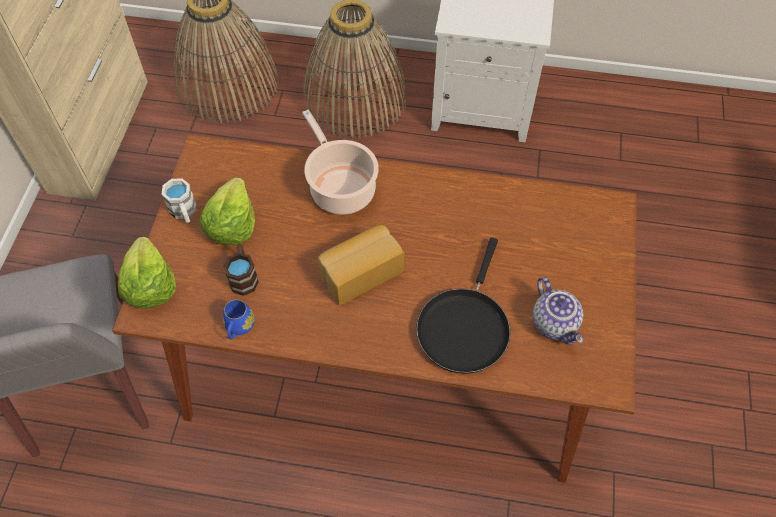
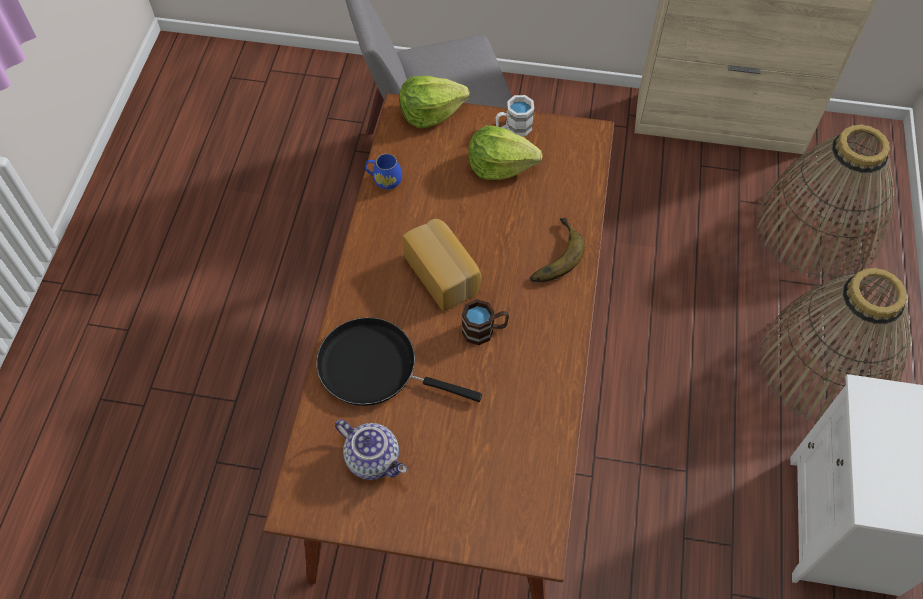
camera: 90 degrees right, 0 degrees up
(244, 276) = (439, 179): brown mug -> brown mug (484, 330)
(340, 188) = (551, 254): cooking pot -> banana
(555, 323) = (374, 458): teapot -> teapot turned 120 degrees counterclockwise

